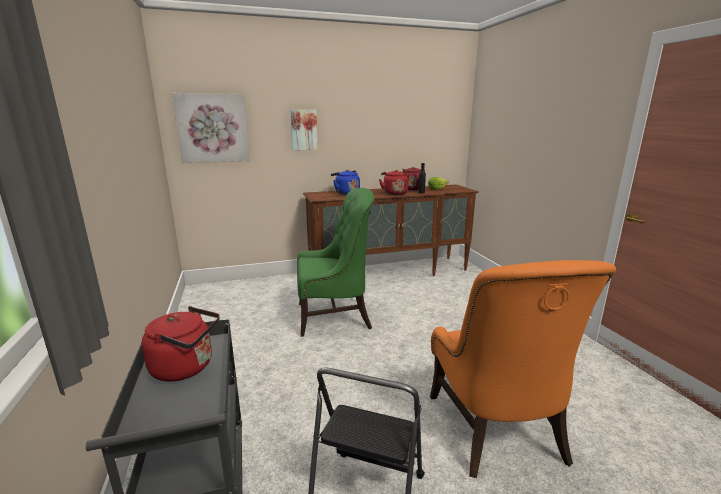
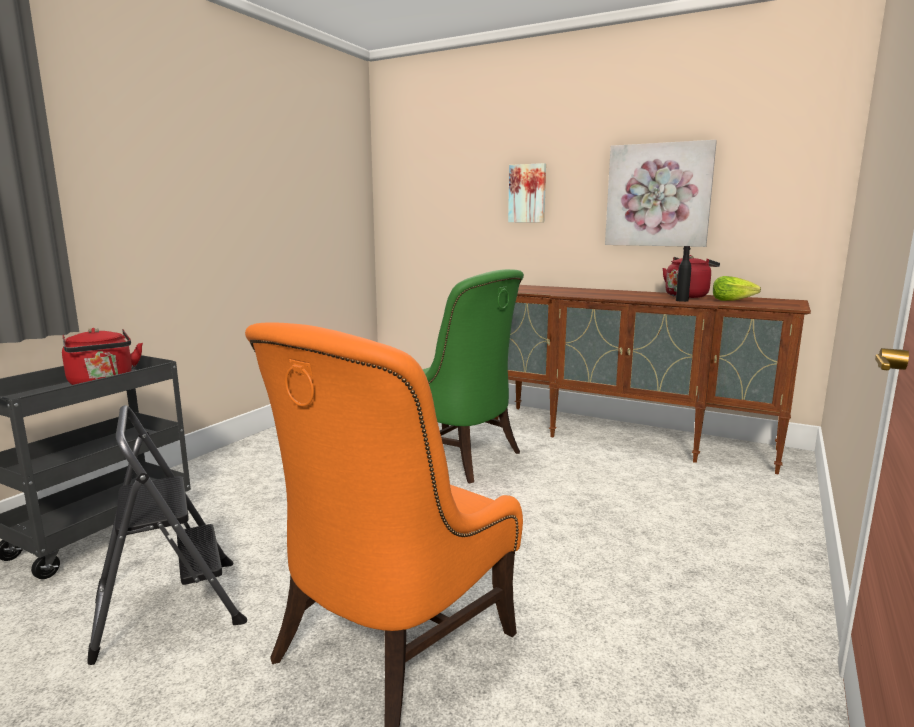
camera: 45 degrees right, 5 degrees down
(213, 128) = (421, 193): picture -> picture (658, 195)
(346, 193) = (563, 290): blue kettle -> none
(394, 193) = (633, 296): red kettle -> none

